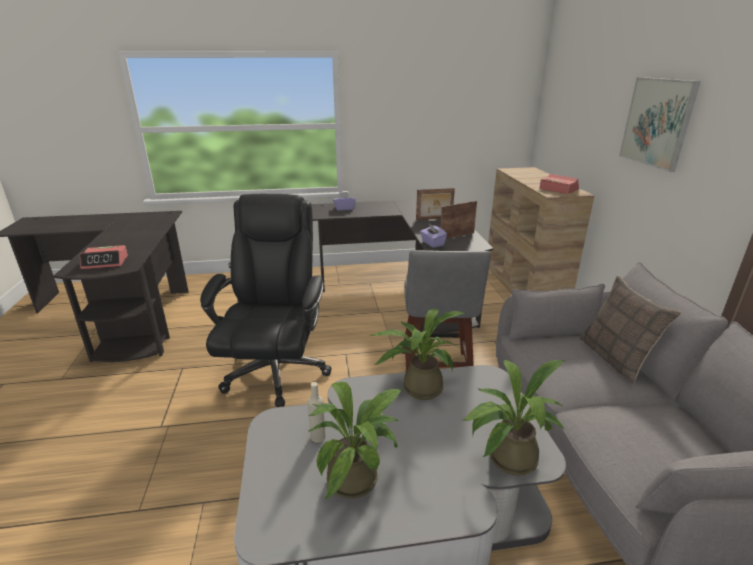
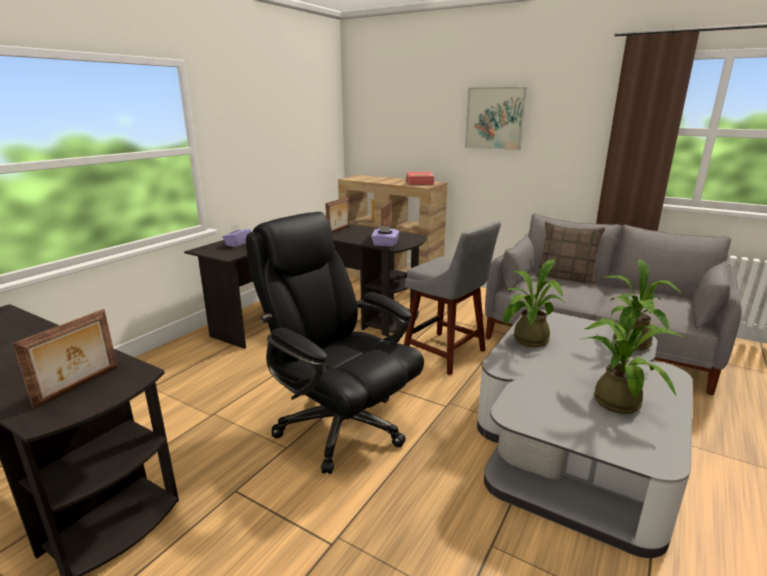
camera: 50 degrees left, 5 degrees down
(105, 262) = (79, 386): alarm clock -> picture frame
(318, 436) = (552, 399): beige bottle -> none

